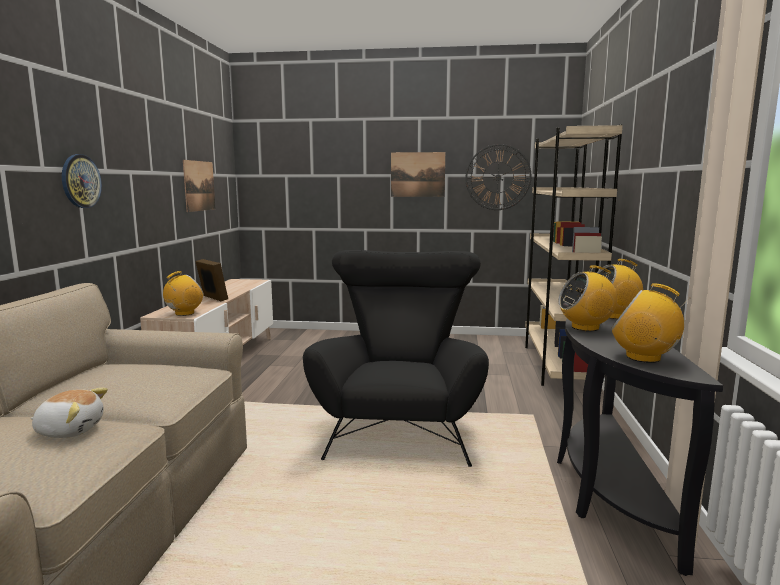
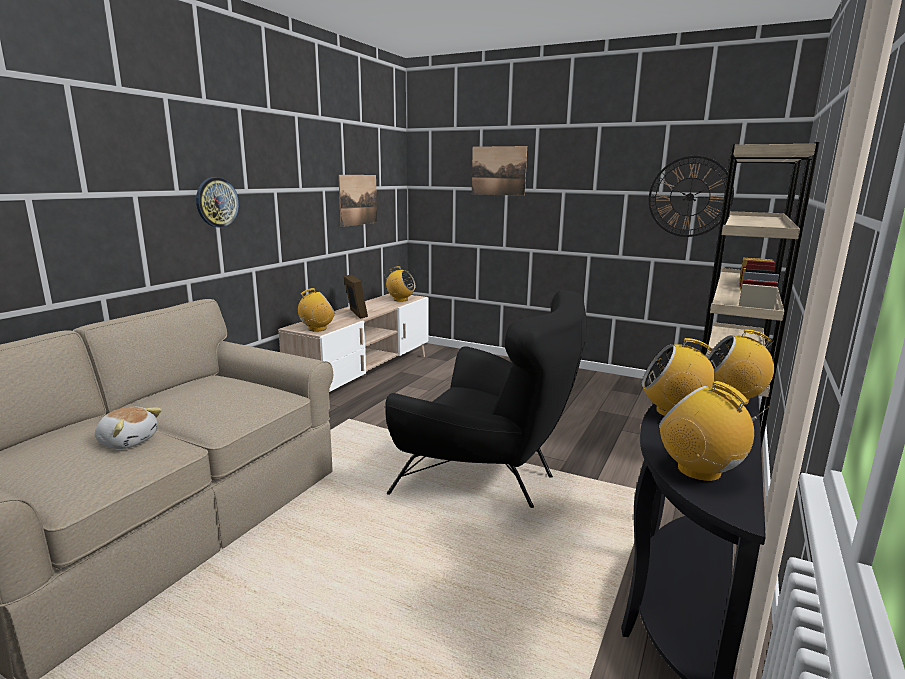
camera: 20 degrees right, 5 degrees up
(246, 284) = (400, 300): none -> radio
(399, 427) = (490, 478): black armchair -> black armchair turned 90 degrees clockwise
(417, 174) = (592, 190): picture -> picture (498, 170)

